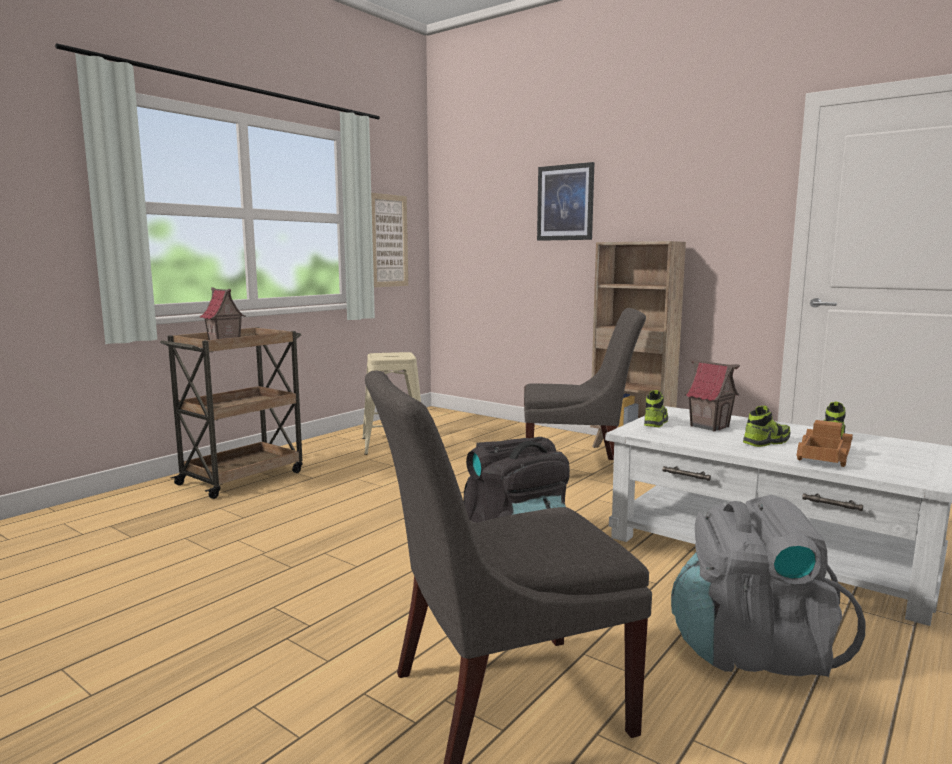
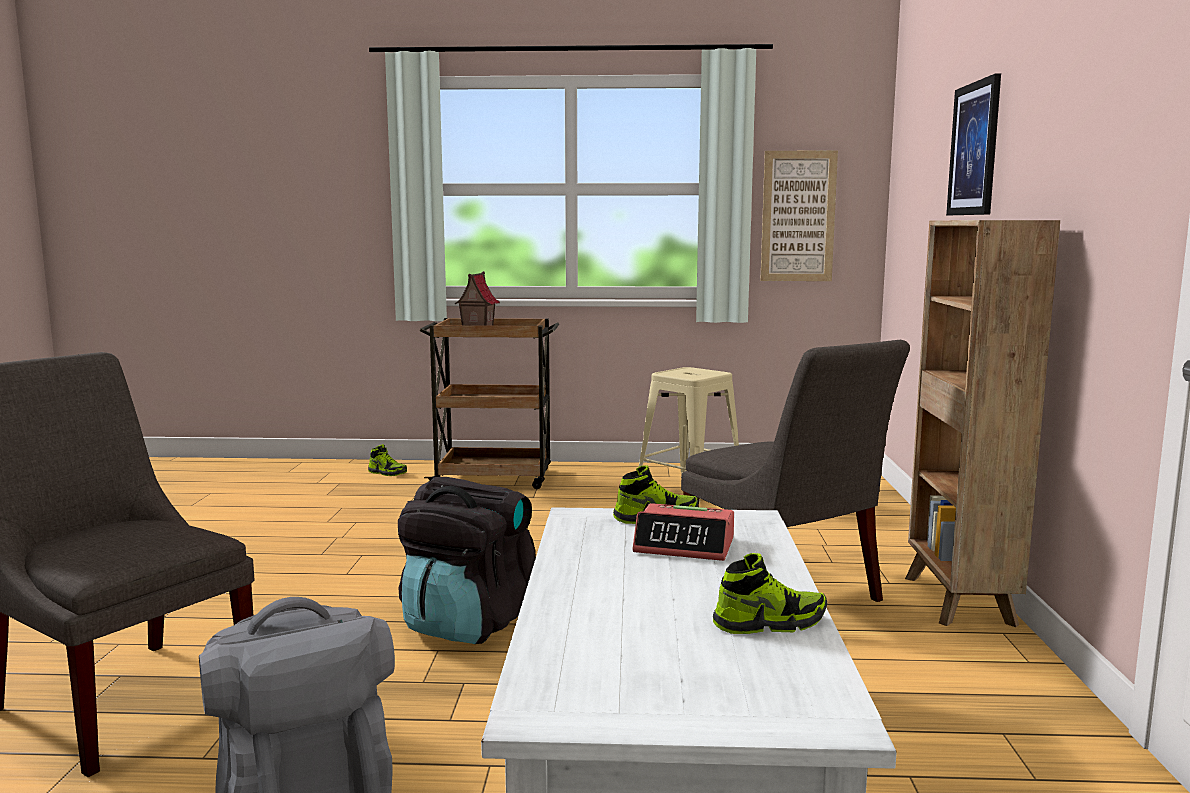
camera: 55 degrees right, 0 degrees up
(709, 426) = (685, 546): toy house -> alarm clock
(766, 442) = (643, 585): shoe -> shoe (387, 473)
(822, 456) = (604, 626): toy truck -> none

